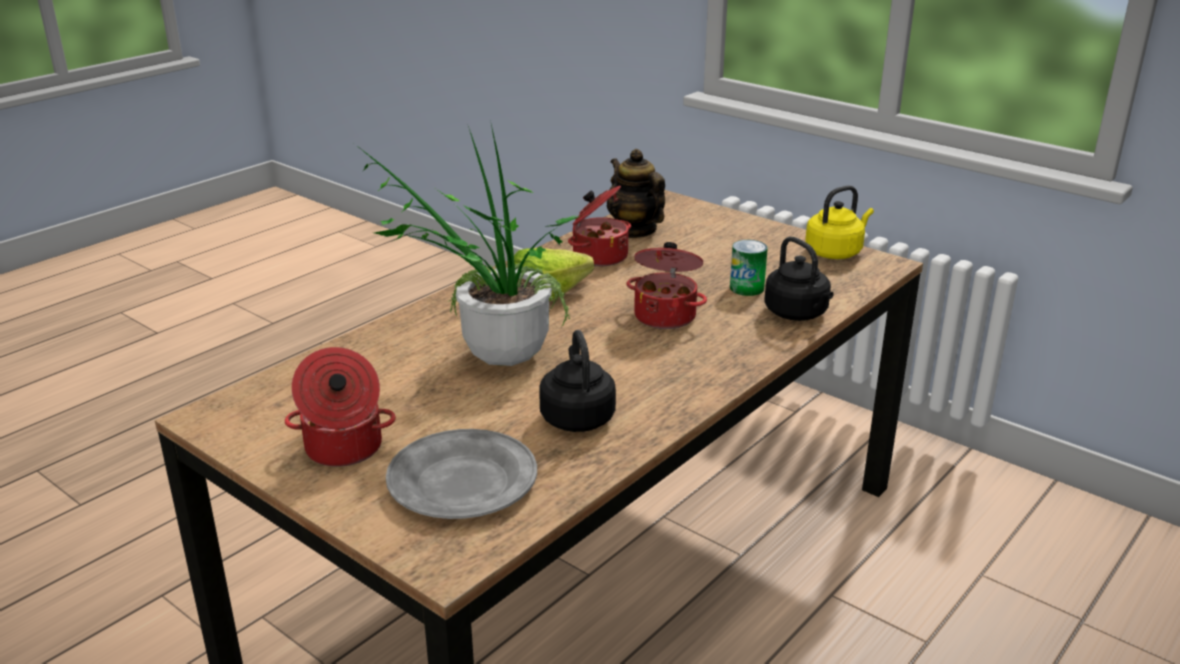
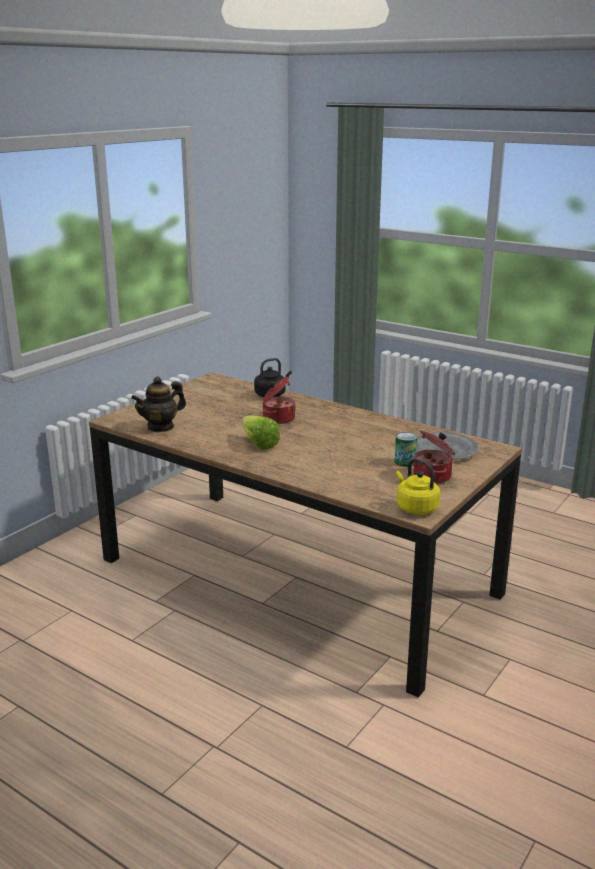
camera: 95 degrees left, 5 degrees down
(488, 355) = (331, 453): potted plant -> none
(577, 416) = (382, 433): black kettle -> none
(599, 256) = (200, 434): cooking pot -> none
(746, 288) = (243, 403): can -> can (405, 462)
(835, 252) = (197, 386): yellow kettle -> yellow kettle (415, 507)

